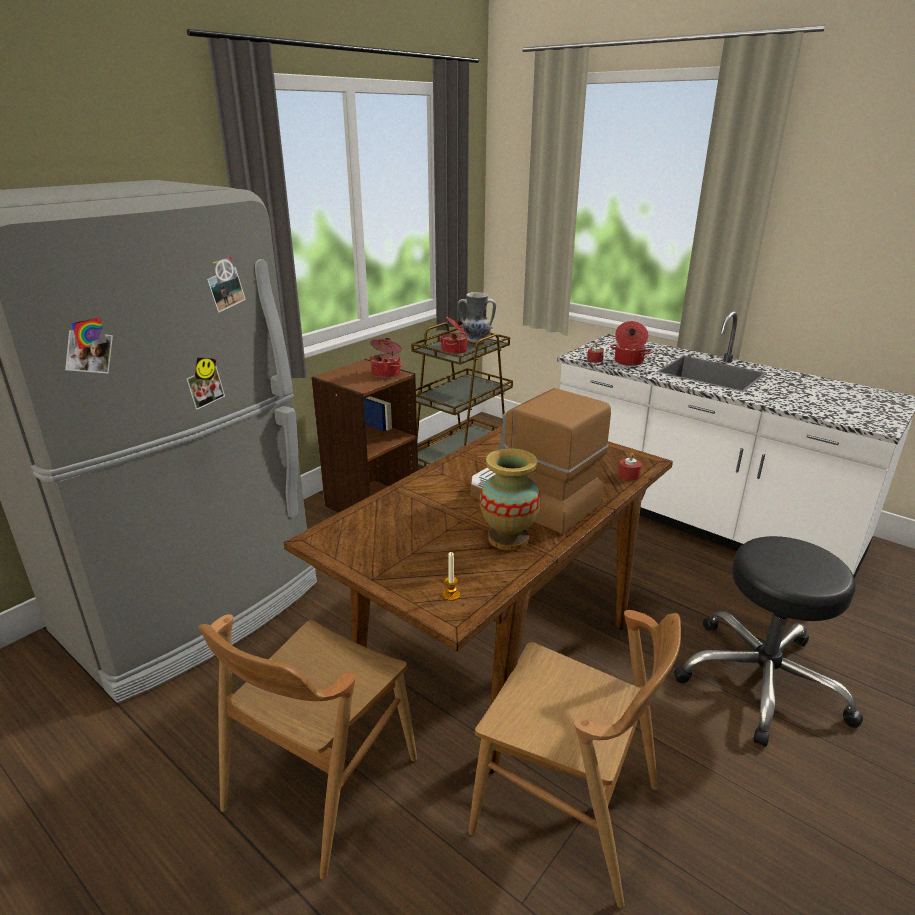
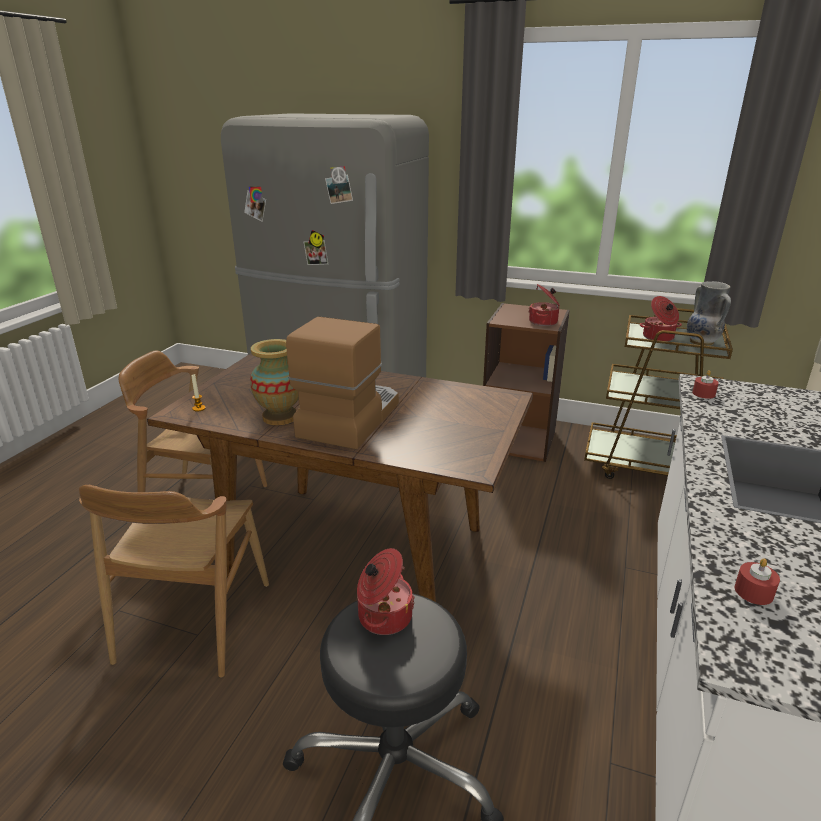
camera: 70 degrees right, 0 degrees up
(628, 362) = (731, 414): cooking pot -> cooking pot (383, 616)
(629, 475) = (432, 460): red candle -> red candle (753, 592)

